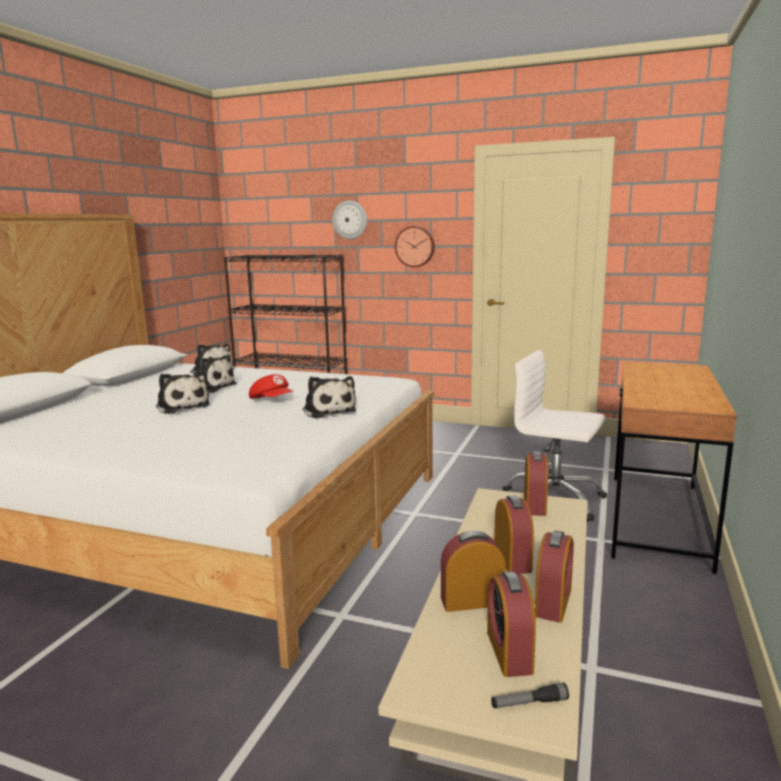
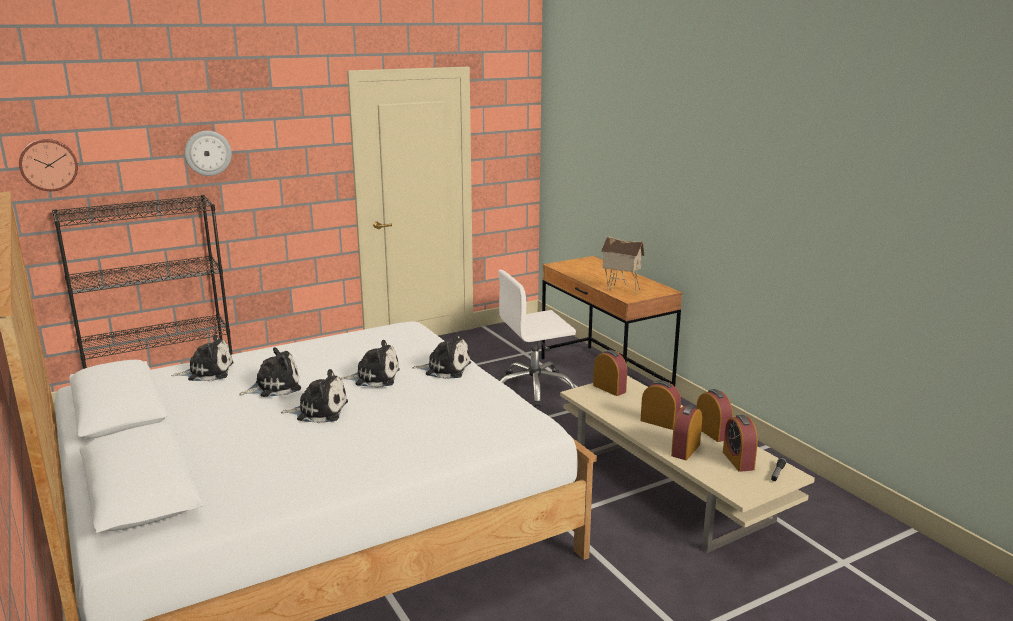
camera: 50 degrees left, 5 degrees up
(272, 401) = (374, 377): red cap -> plush toy
(415, 246) = (292, 177): wall clock -> wall clock (48, 164)
(509, 652) = (738, 460): alarm clock -> alarm clock turned 45 degrees clockwise
(651, 395) = (620, 290): none -> toy house

